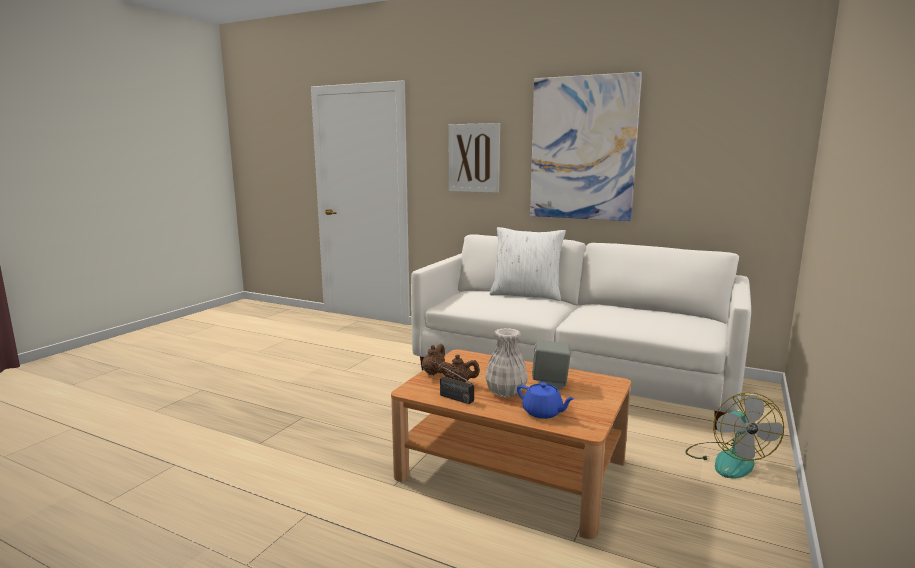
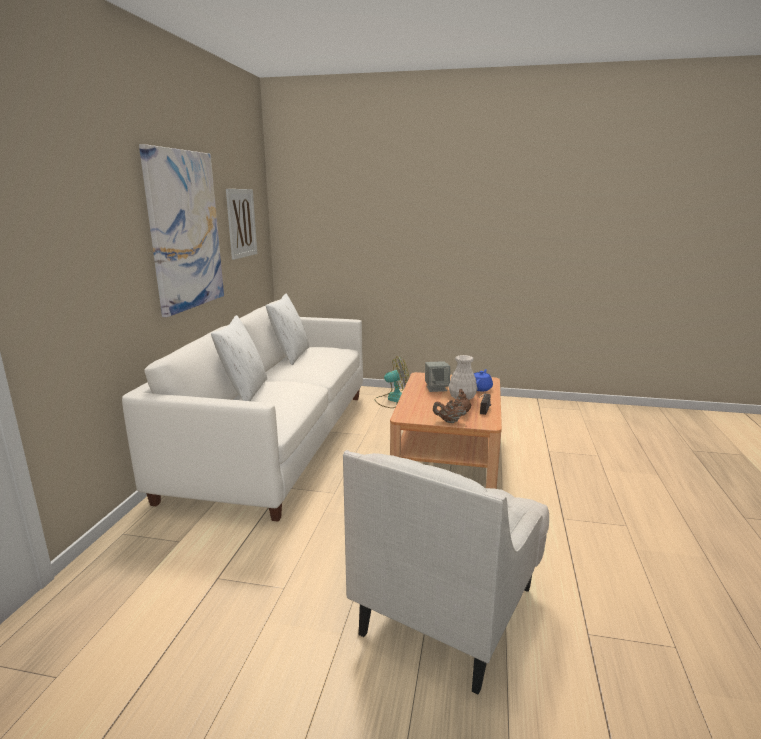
camera: 105 degrees left, 5 degrees up
(266, 416) = (449, 608): none -> white armchair
(474, 158) = (94, 256): picture -> picture (241, 223)
(651, 310) = (290, 355): none -> white pillow

